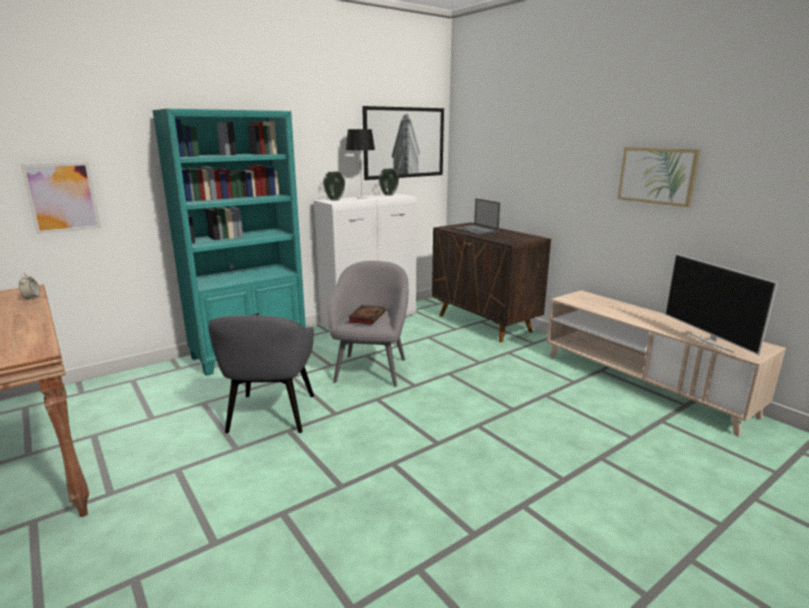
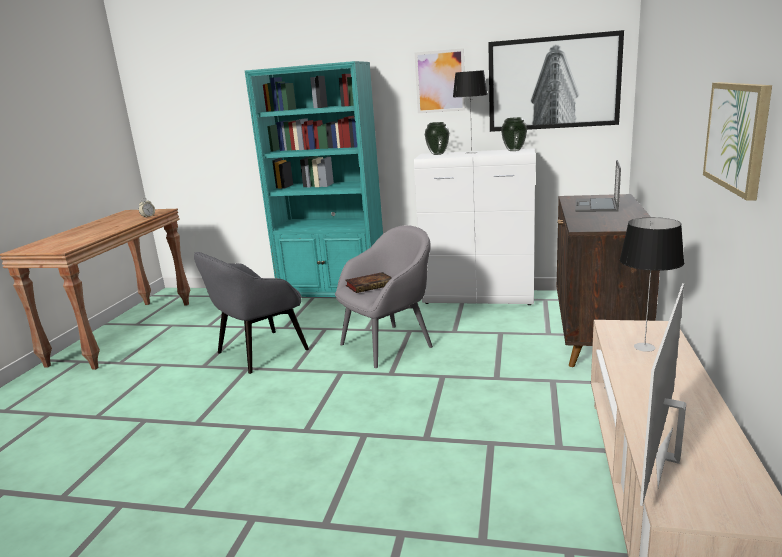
camera: 50 degrees right, 0 degrees up
(62, 197) = (212, 144): picture -> picture (440, 81)
(600, 304) = (644, 347): none -> table lamp

